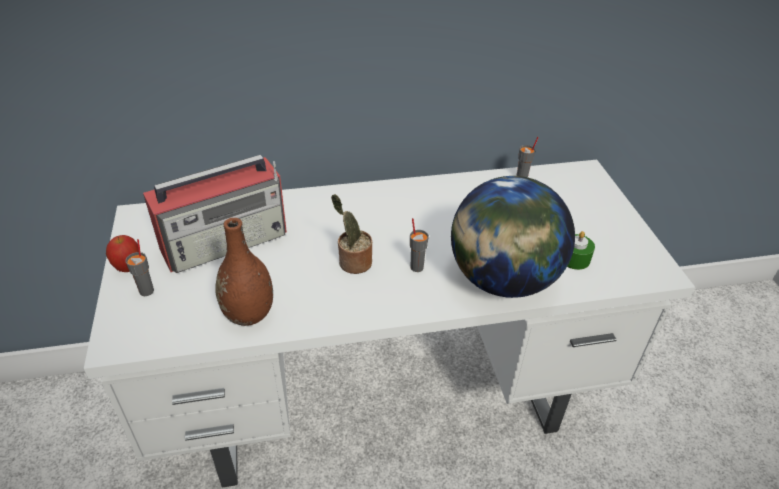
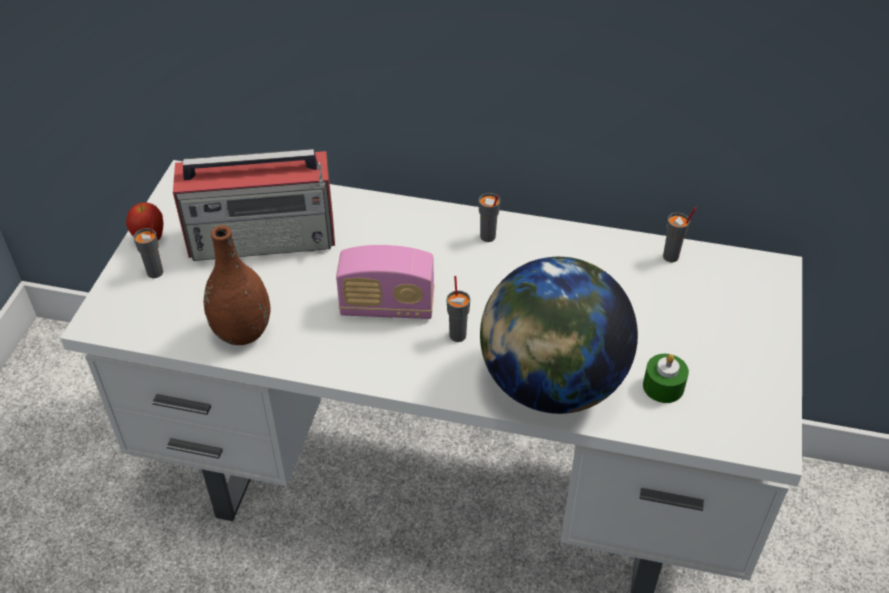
camera: 25 degrees right, 5 degrees up
(353, 263) = (387, 307): potted plant -> radio
(395, 198) = (487, 237): none -> grey cup

